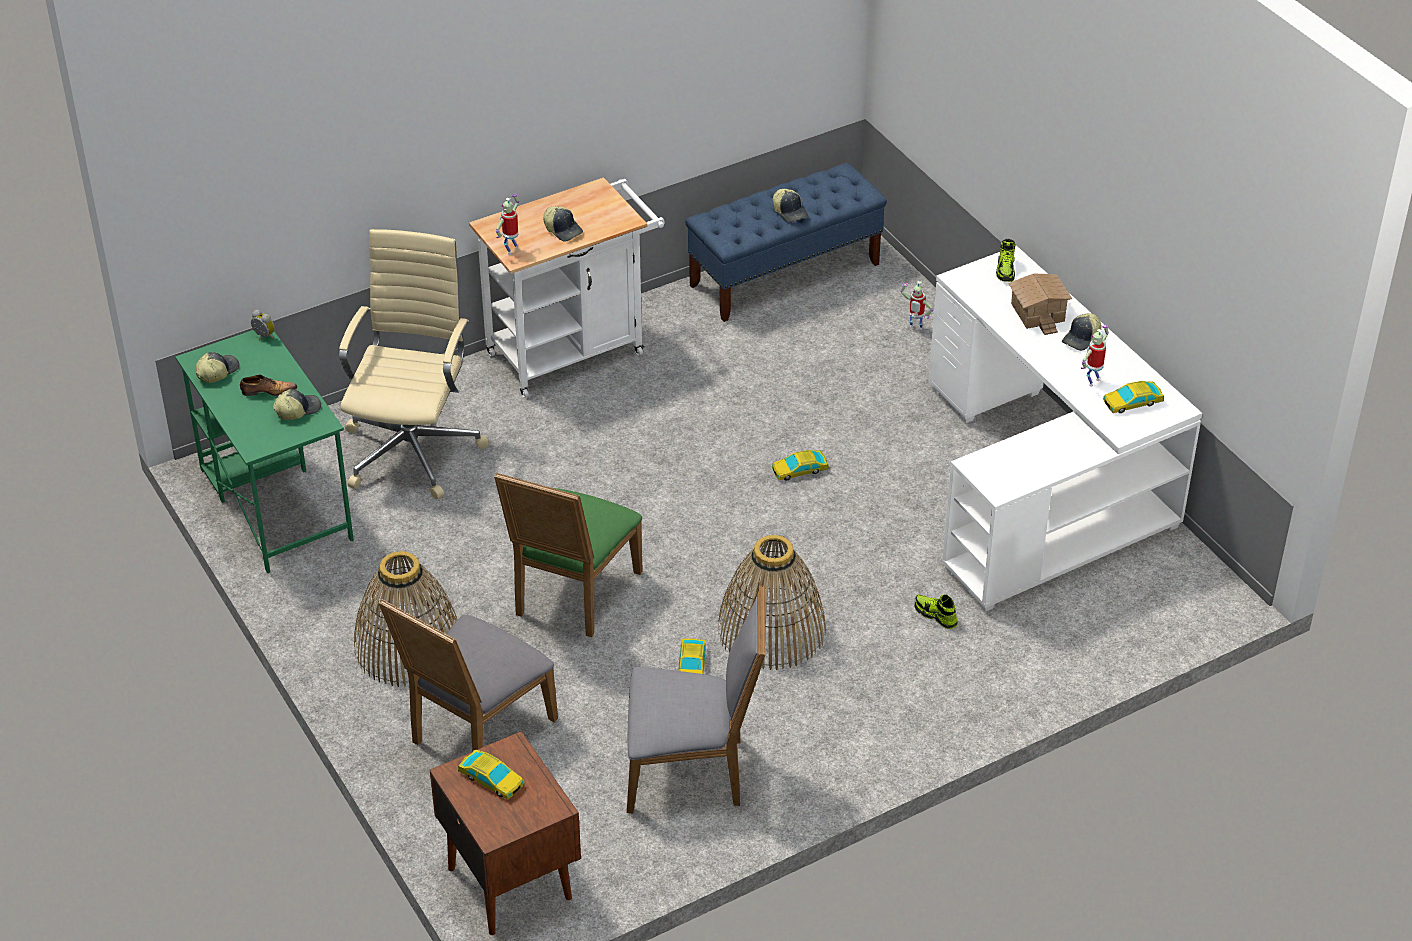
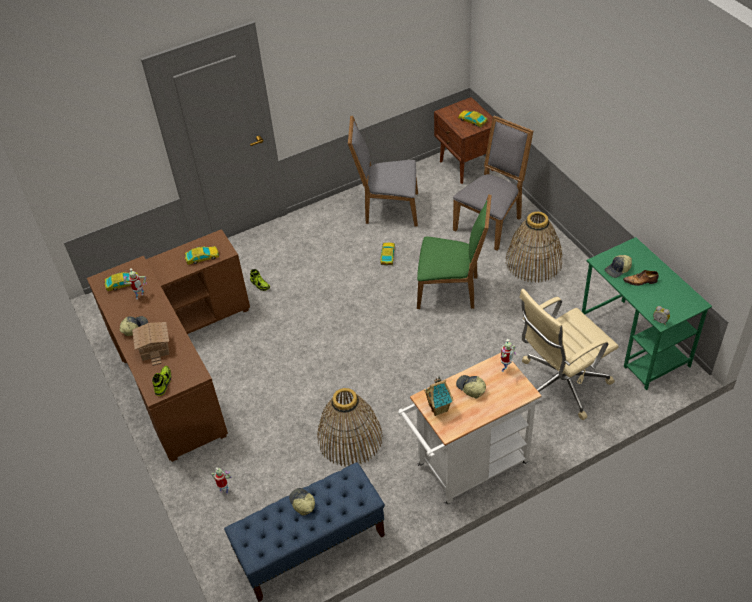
camera: 175 degrees left, 5 degrees up
(217, 371) = (679, 294): cap -> none
(414, 448) = (560, 384): beige office chair -> beige office chair turned 45 degrees clockwise
(571, 596) = (452, 290): green chair -> green chair turned 75 degrees clockwise
(608, 210) = (439, 408): none -> toy house
(771, 630) = (346, 275): basket -> basket (350, 439)
(800, 470) = (320, 372): toy car -> toy car (202, 257)
(1043, 485) = (178, 364): white desk -> brown desk

